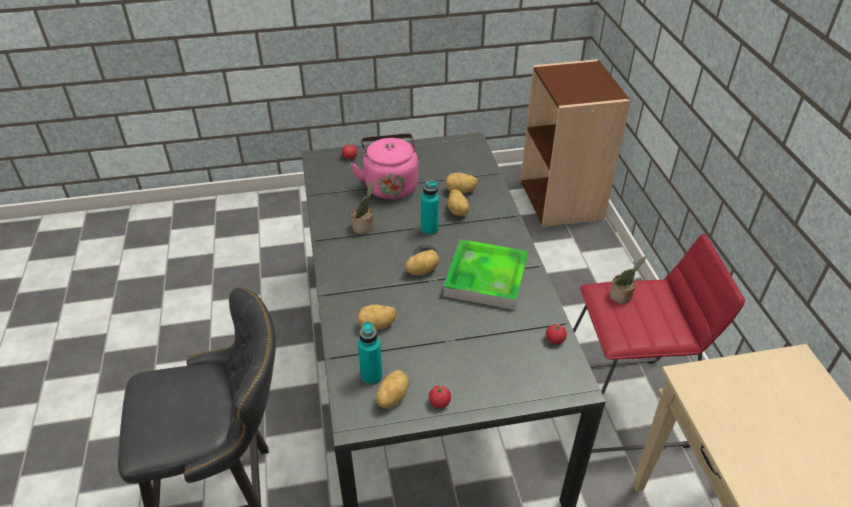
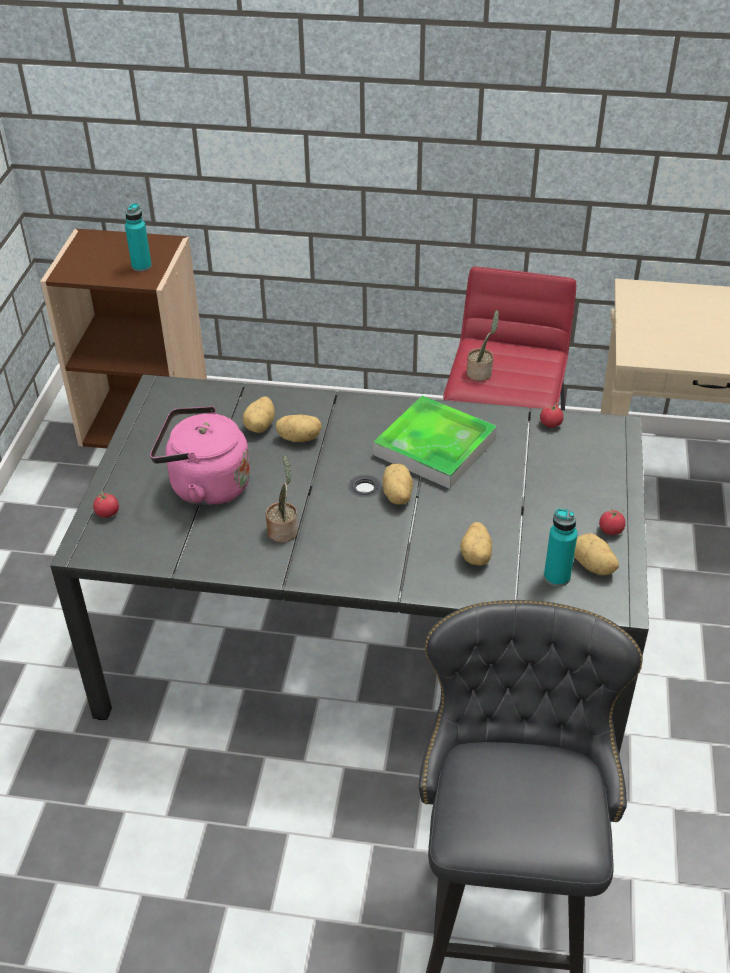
camera: 70 degrees left, 0 degrees up
(429, 230) = (323, 471): turquoise bottle -> turquoise bottle (141, 266)

